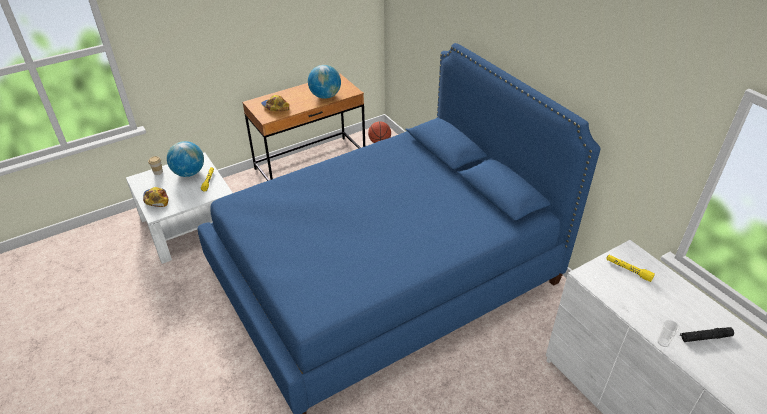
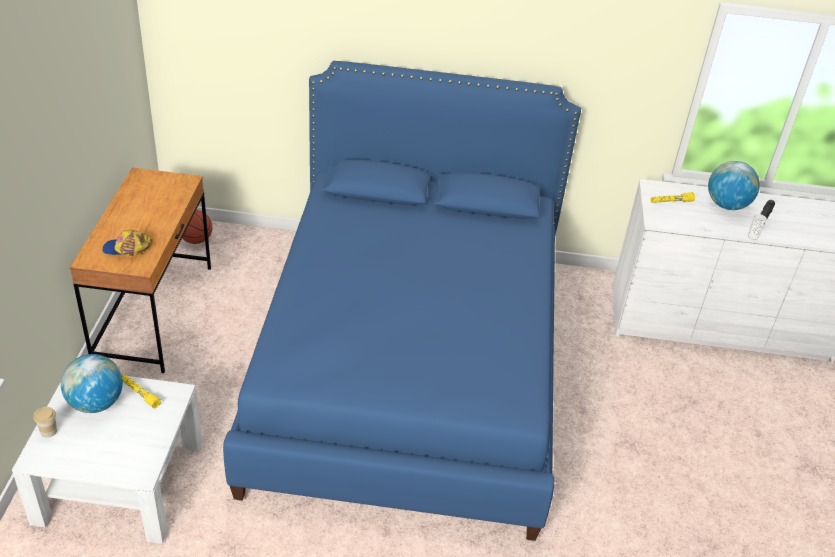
camera: 55 degrees left, 0 degrees up
(156, 199) = (110, 459): cap -> none
(325, 96) = (165, 203): globe -> globe (726, 205)

